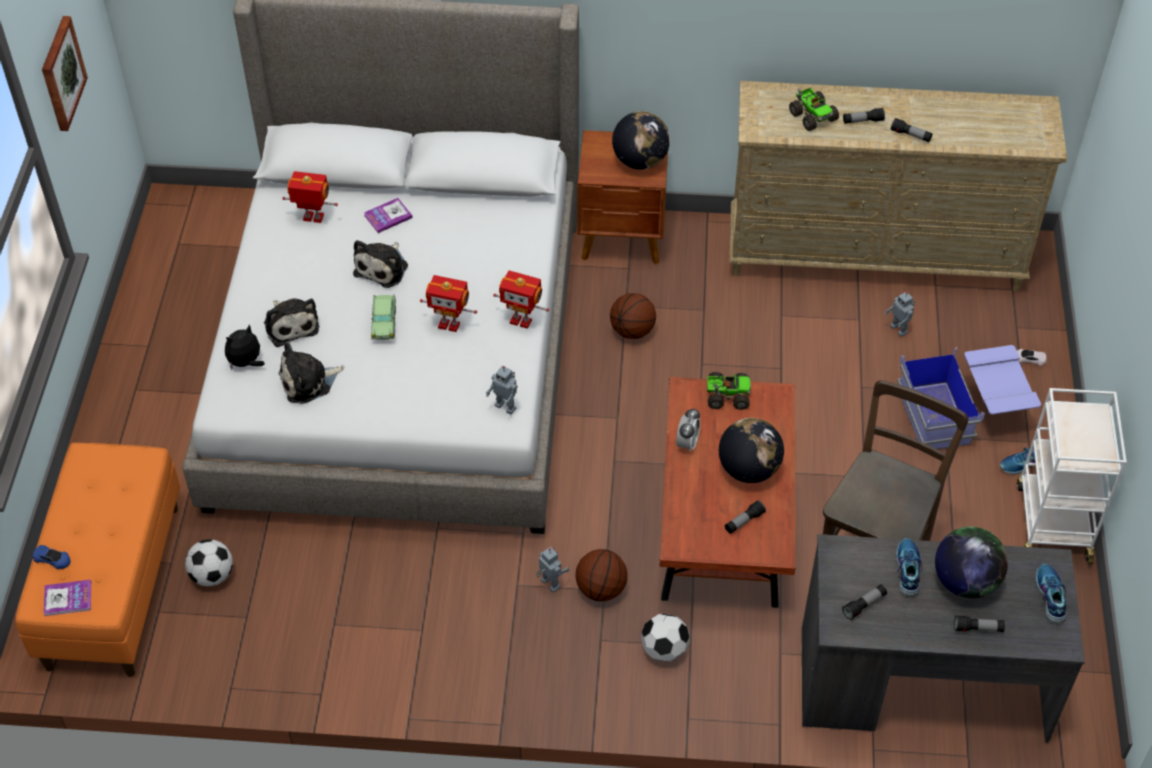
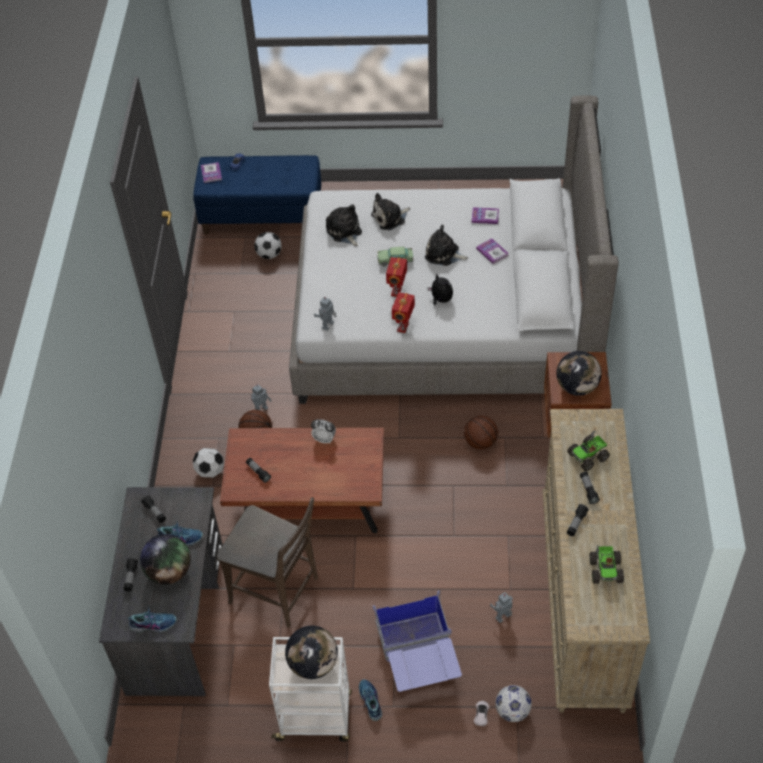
camera: 90 degrees right, 0 degrees up
(61, 73) = (497, 36): picture -> none
(113, 585) = (263, 216): orange bench -> blue bench
(246, 363) = (358, 203): plush toy -> plush toy (440, 300)
(313, 218) = (485, 216): toy robot -> book
(726, 395) = (368, 460): toy truck -> toy truck (605, 570)
(749, 469) = (302, 474): globe -> globe (313, 664)
(1022, 331) = (512, 711): none -> football

